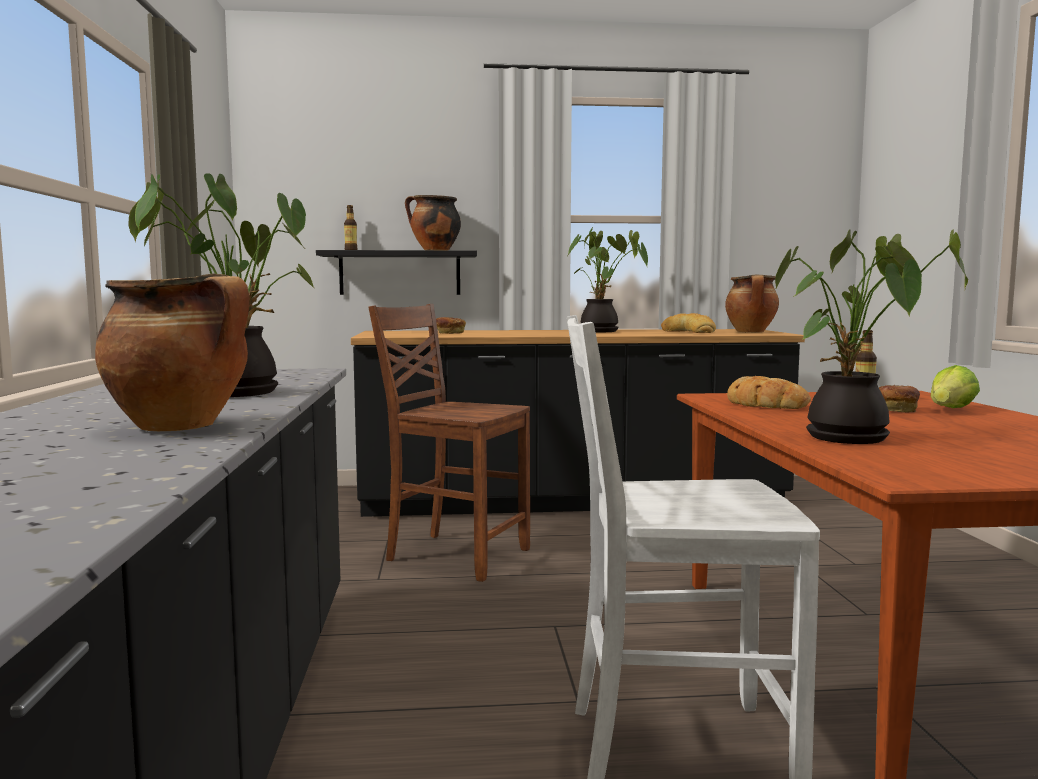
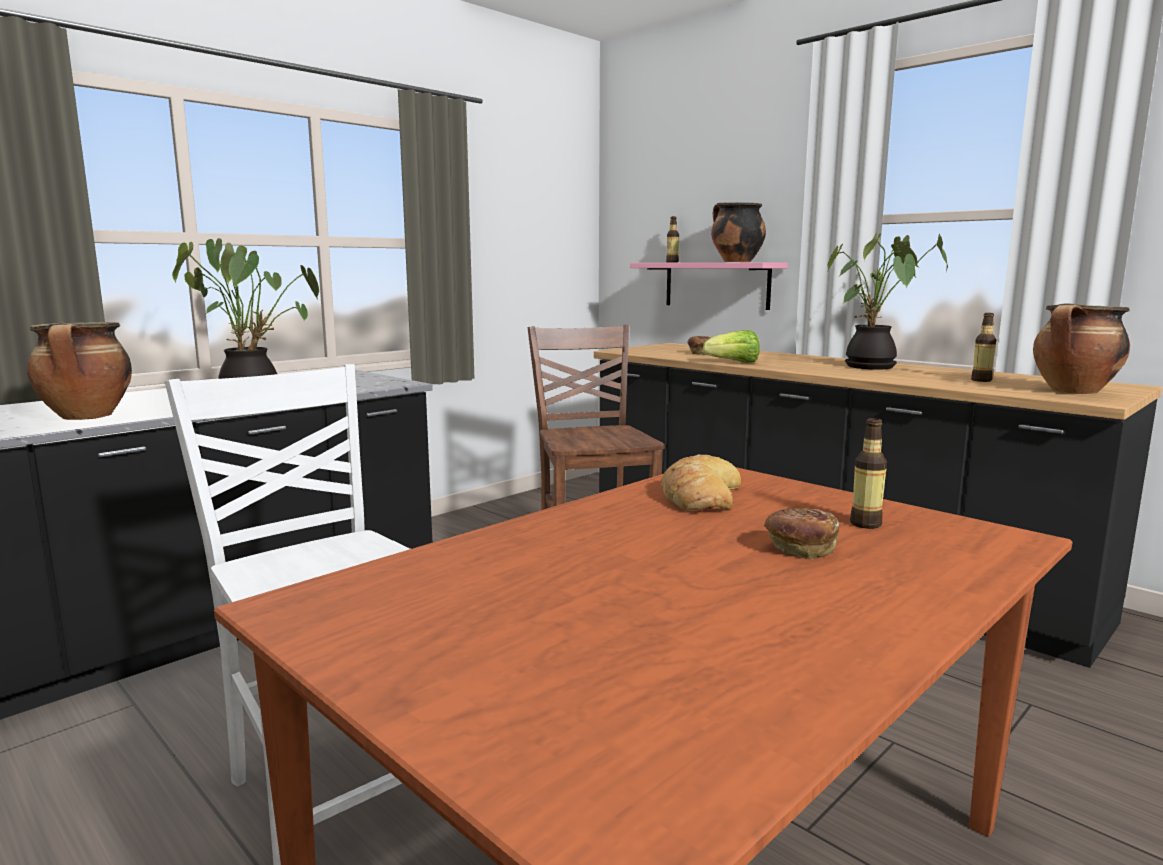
camera: 50 degrees right, 5 degrees up
(400, 273) = (716, 285): black shelf -> pink shelf
(689, 332) = (981, 380): bread -> bottle
(852, 439) = (509, 558): potted plant -> none
(950, 410) = (879, 574): lettuce -> lettuce (734, 363)

